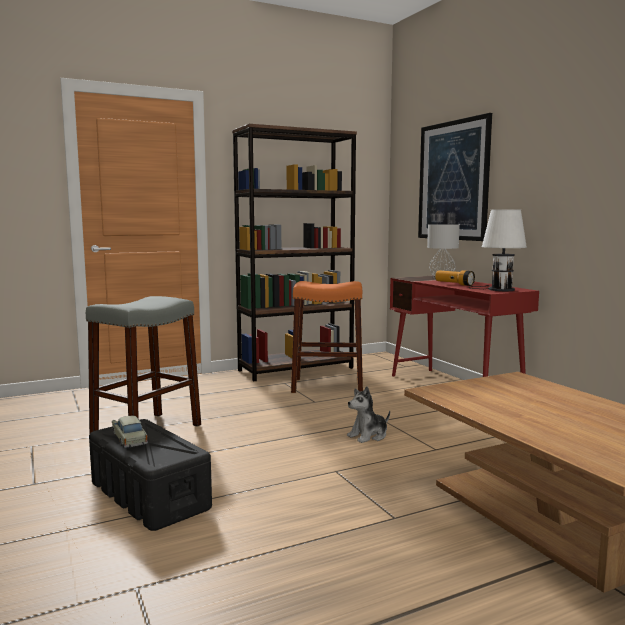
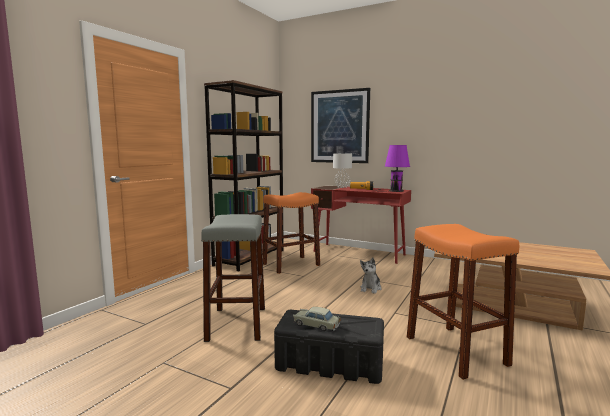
camera: 35 degrees left, 0 degrees up
(314, 536) = (455, 350): none -> orange stool
(498, 289) = (394, 191): white table lamp -> purple table lamp

